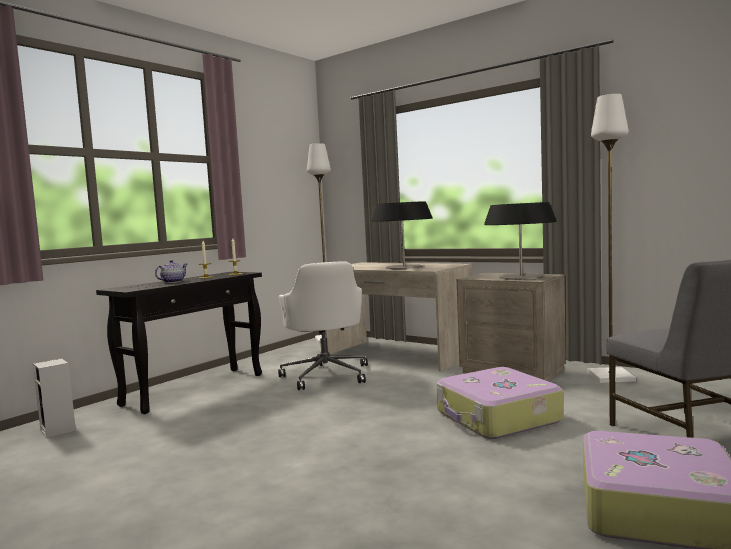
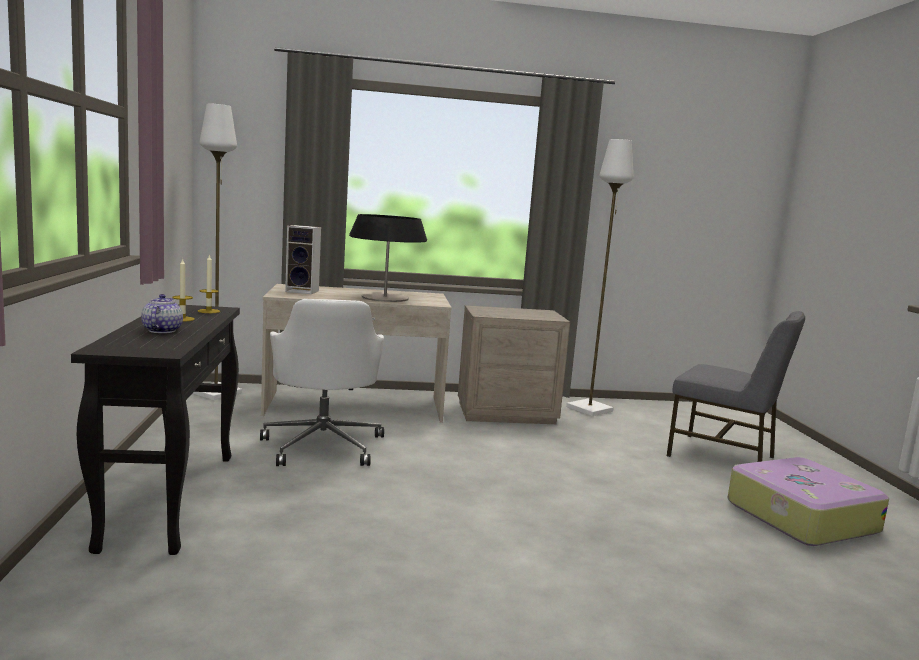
camera: 45 degrees left, 5 degrees up
(59, 430) = (73, 622): speaker -> speaker (303, 291)
(326, 375) = (323, 445): white office chair -> white office chair turned 45 degrees clockwise
(497, 417) = (585, 465): suitcase -> none
(521, 277) = (530, 314): table lamp -> none

